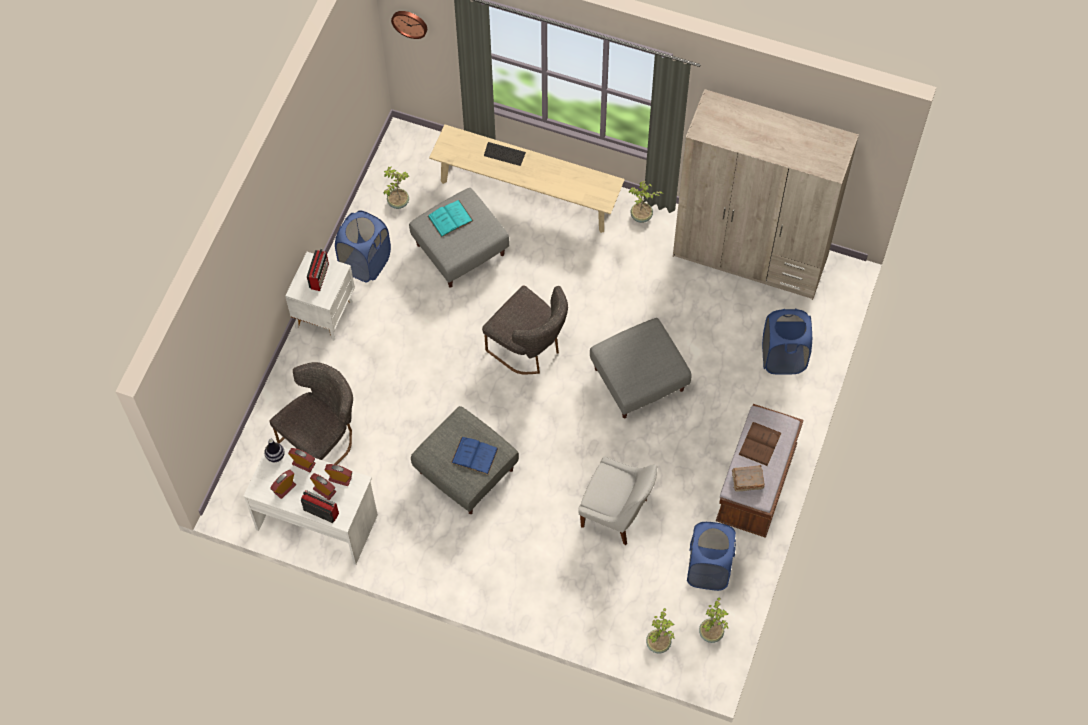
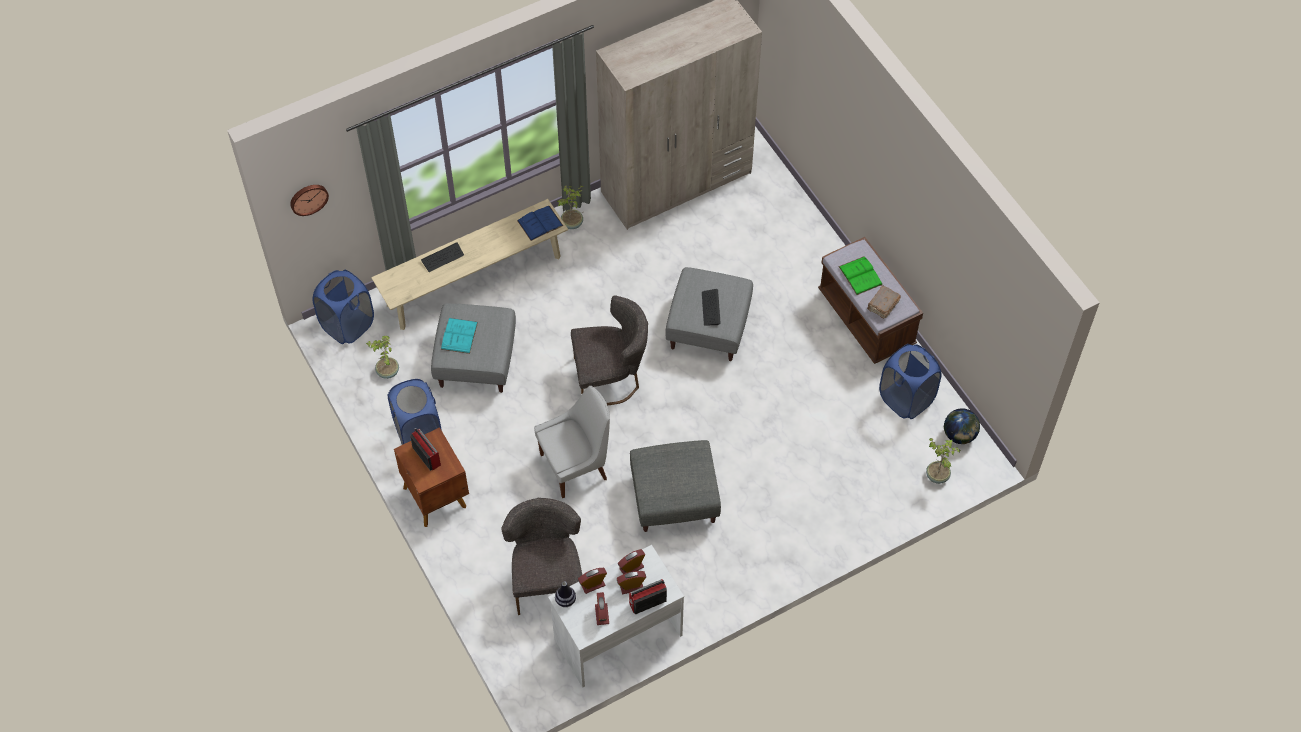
camera: 50 degrees left, 5 degrees down
(325, 314) = (435, 496): white nightstand -> brown nightstand
(474, 455) = (685, 470): blue book -> blue book (540, 223)
(616, 514) = (806, 424): white chair -> white chair (576, 466)
(635, 363) = (710, 308): none -> keyboard
(711, 633) = (959, 435): potted plant -> globe
(760, 443) = (860, 275): brown book -> green book
(783, 357) = (779, 225): blue laundry basket -> blue laundry basket (348, 325)

